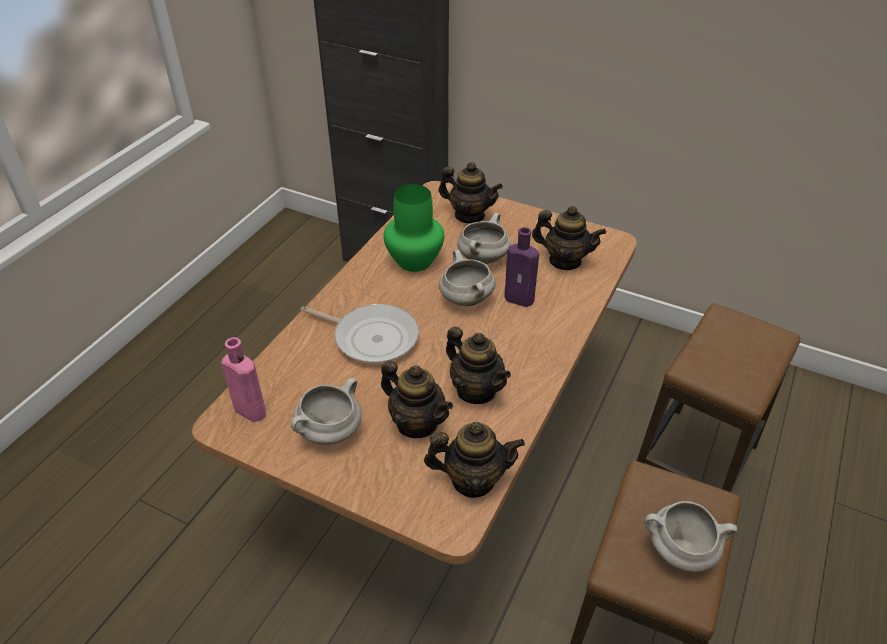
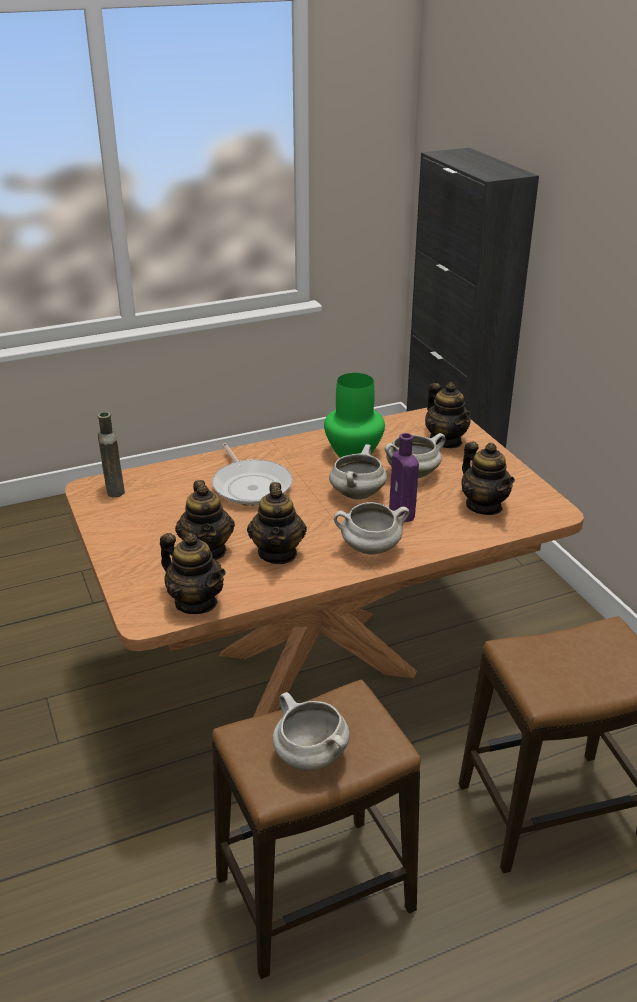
camera: 40 degrees right, 10 degrees down
(248, 410) = (114, 488): pink bottle -> brown bottle
(329, 432) = (144, 525): white cooking pot -> white cooking pot (370, 549)

